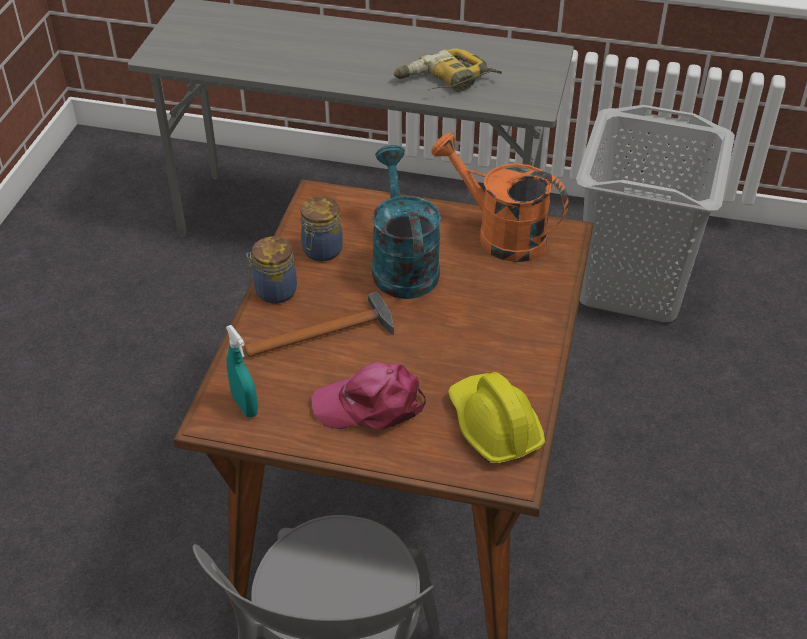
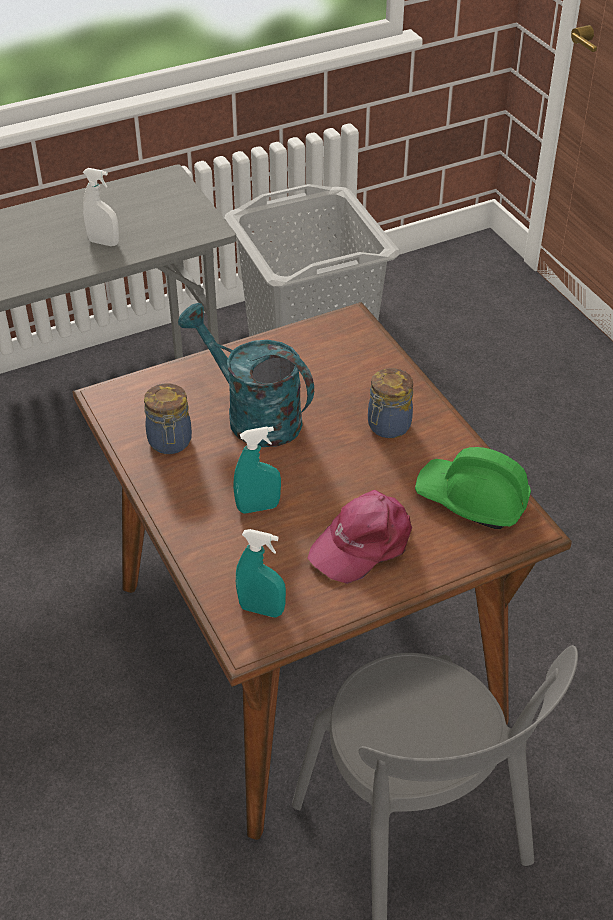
camera: 40 degrees left, 0 degrees up
(274, 291) = (169, 500): jar -> jar (387, 427)
(327, 333) = (258, 507): hammer -> turquoise spray bottle
(445, 82) = (103, 242): power drill -> white spray bottle
(493, 425) = (472, 500): yellow hard hat -> green hard hat
(500, 234) = (304, 348): orange watering can -> none

